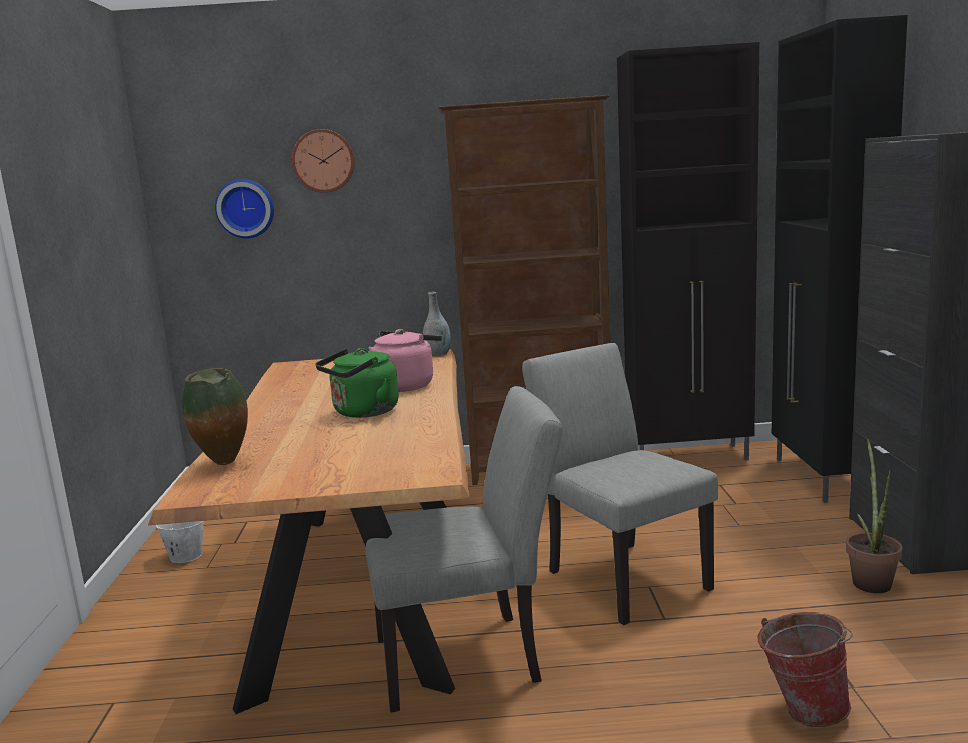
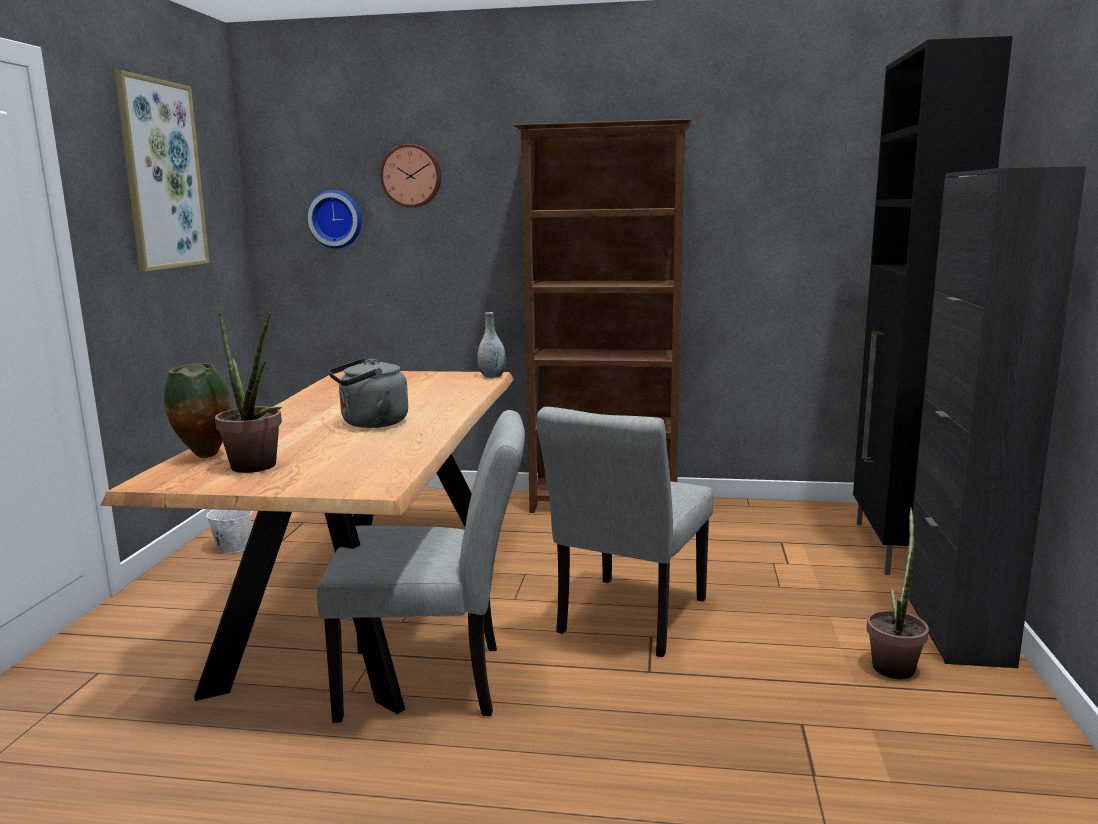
camera: 10 degrees right, 0 degrees up
(80, 175) = (162, 175): none -> picture
(292, 469) = (257, 468): none -> potted plant
(363, 413) = (371, 423): green kettle -> grey kettle
(406, 385) = (435, 402): pink kettle -> none
(619, 575) = (627, 621): grey chair -> grey chair turned 135 degrees counterclockwise
(690, 457) = (765, 510): black cabinet -> none
(802, 709) = (744, 789): bucket -> none

